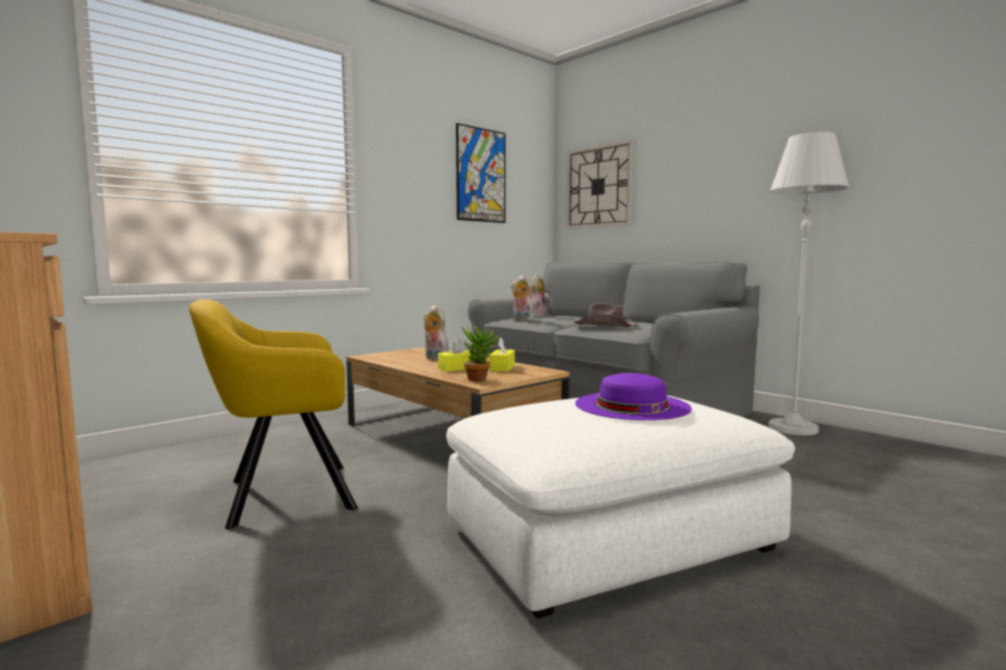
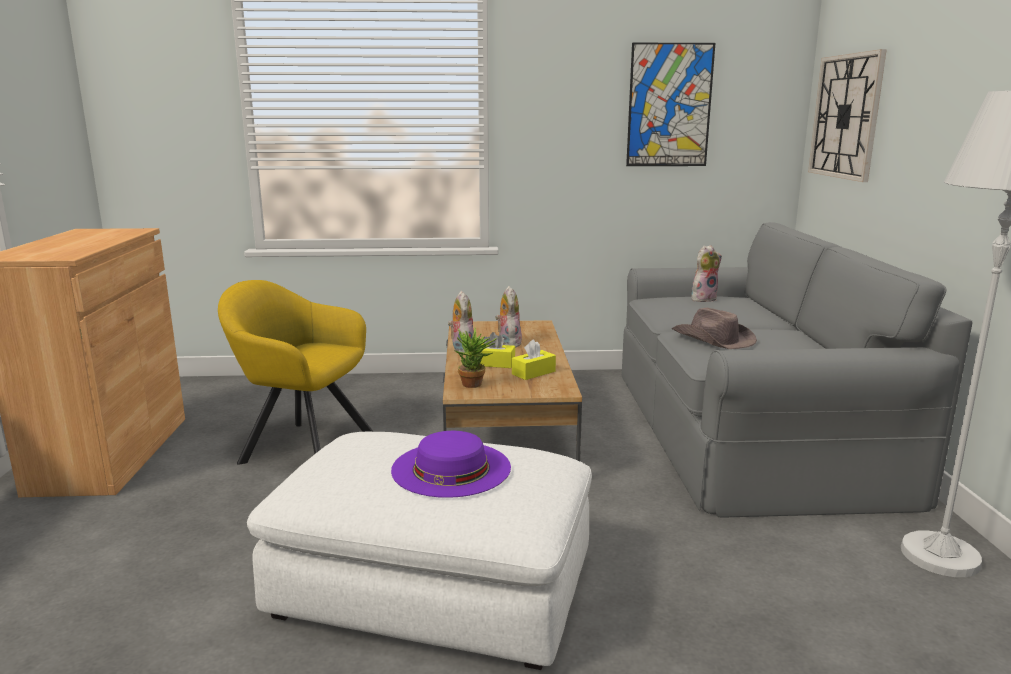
camera: 40 degrees right, 10 degrees up
(521, 320) = (662, 305): plush toy -> plush toy (461, 349)

